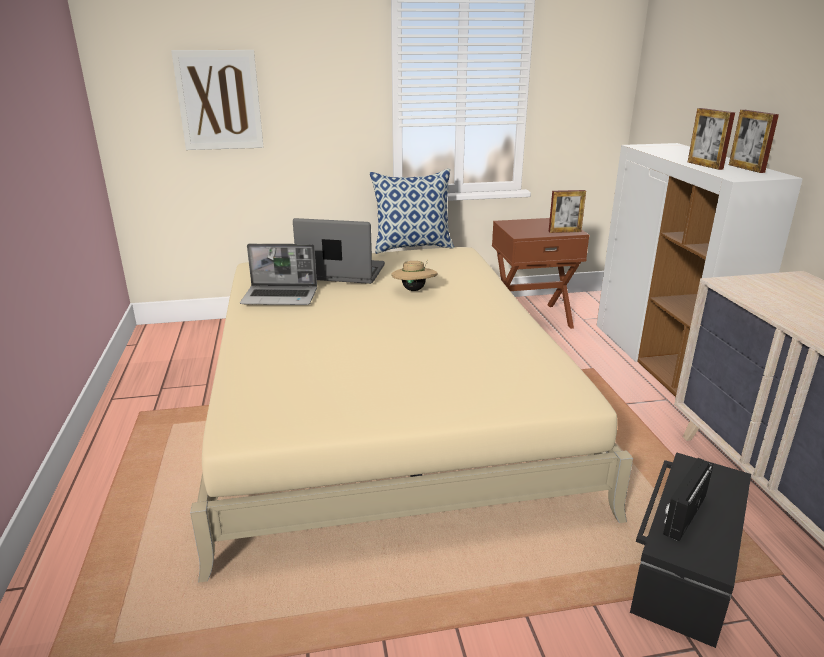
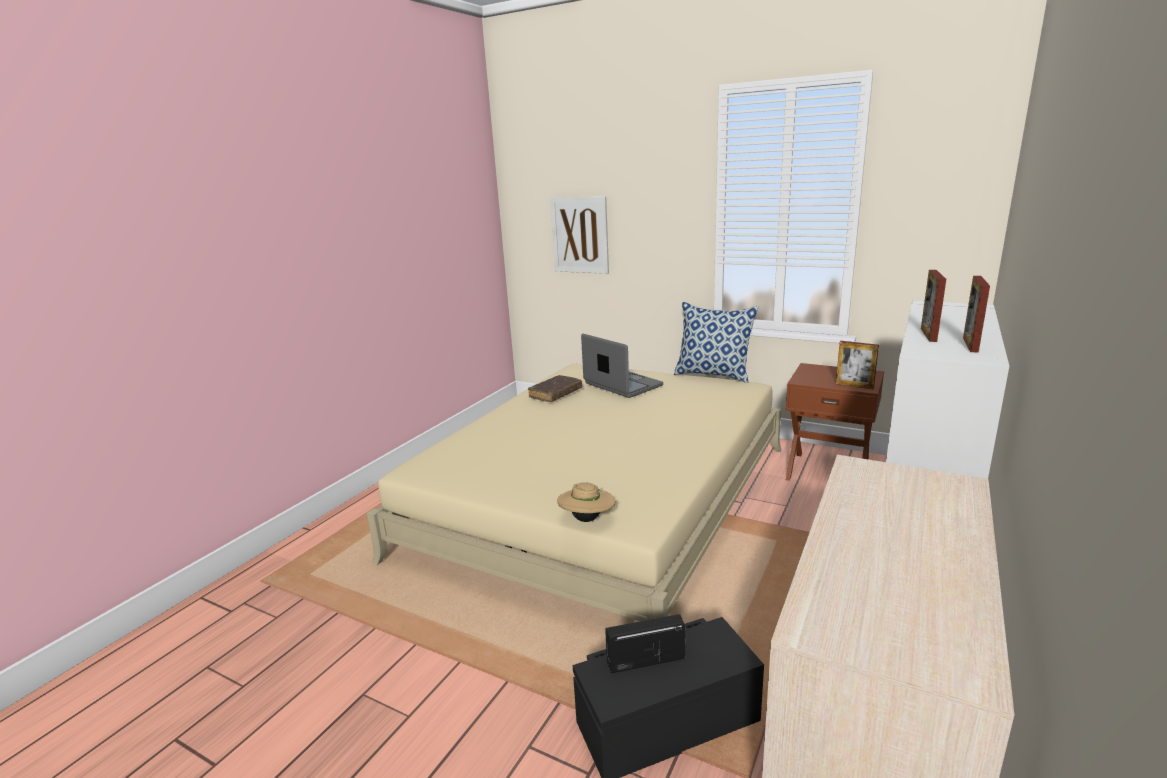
camera: 40 degrees right, 5 degrees down
(281, 297) = (555, 394): laptop -> brown book
(414, 290) = (654, 410): beige hat -> beige hat (587, 519)

